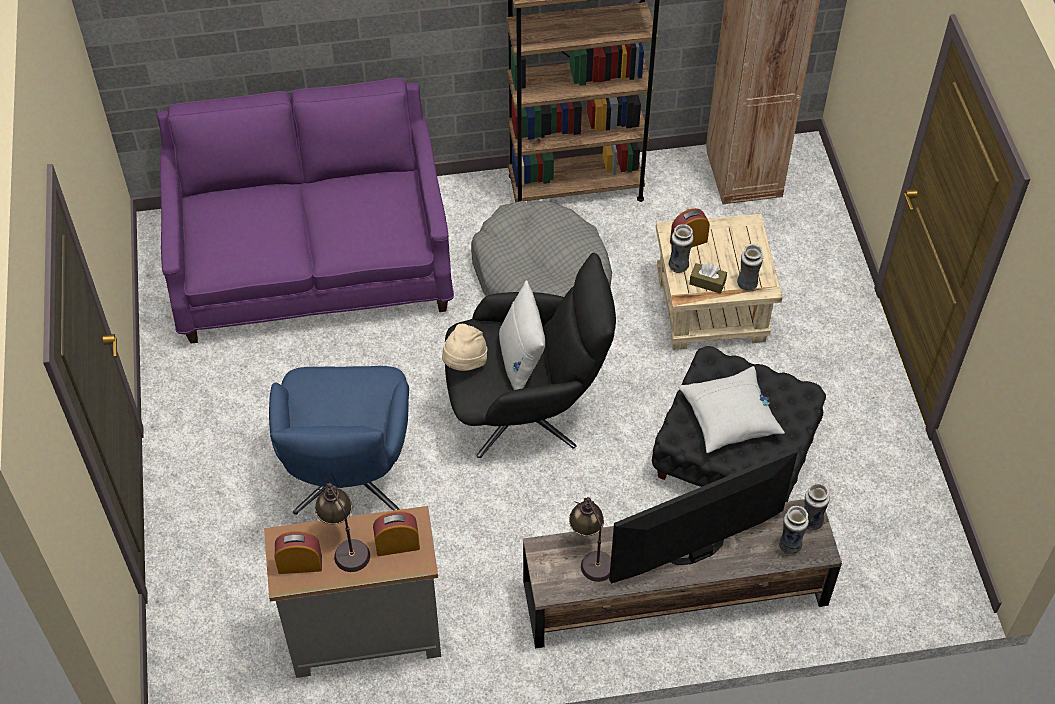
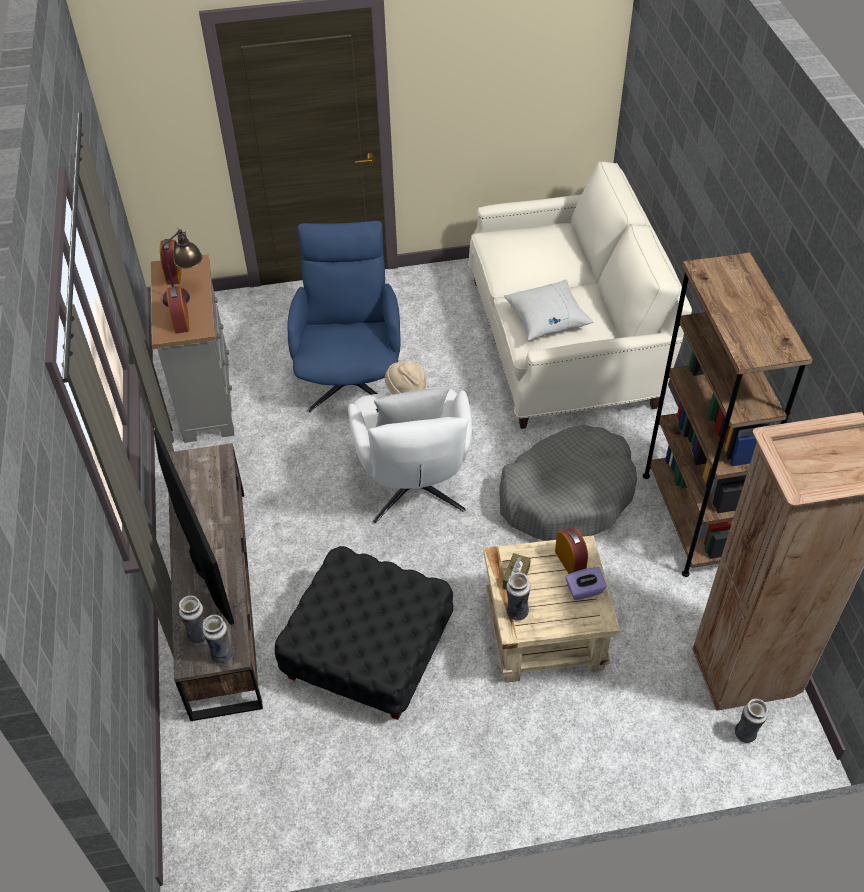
camera: 90 degrees right, 5 degrees down
(312, 262) = (565, 341): purple sofa -> white sofa
(348, 475) = (351, 379): blue armchair -> blue armchair turned 90 degrees clockwise
(525, 411) = (413, 487): black armchair -> white armchair
(590, 556) = (209, 487): table lamp -> none
(679, 265) = (536, 553): vase -> vase (745, 734)
(720, 233) = (584, 590): none -> purple tissue box
(729, 418) = (360, 603): grey pillow -> grey pillow (546, 319)

